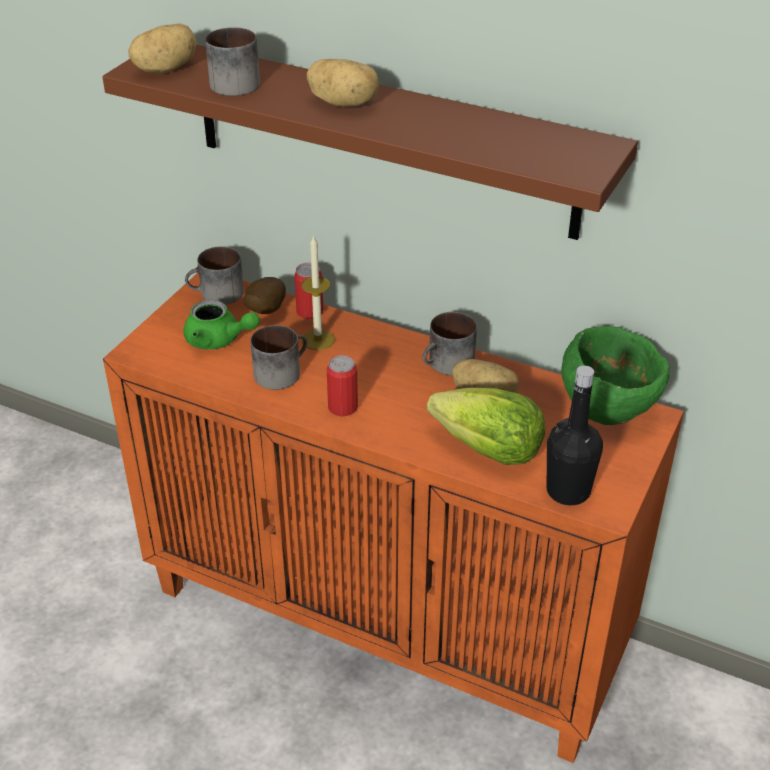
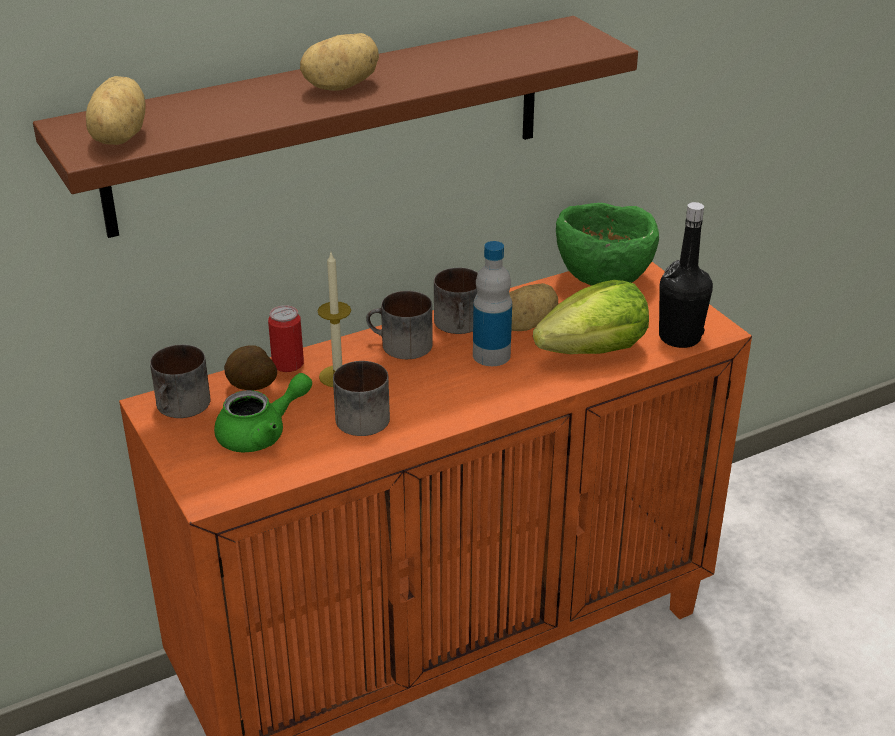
camera: 55 degrees left, 5 degrees down
(230, 82) = (207, 118): mug -> mug (399, 346)
(343, 407) = (455, 401): can -> none
(423, 398) = (491, 355): none -> bottle

